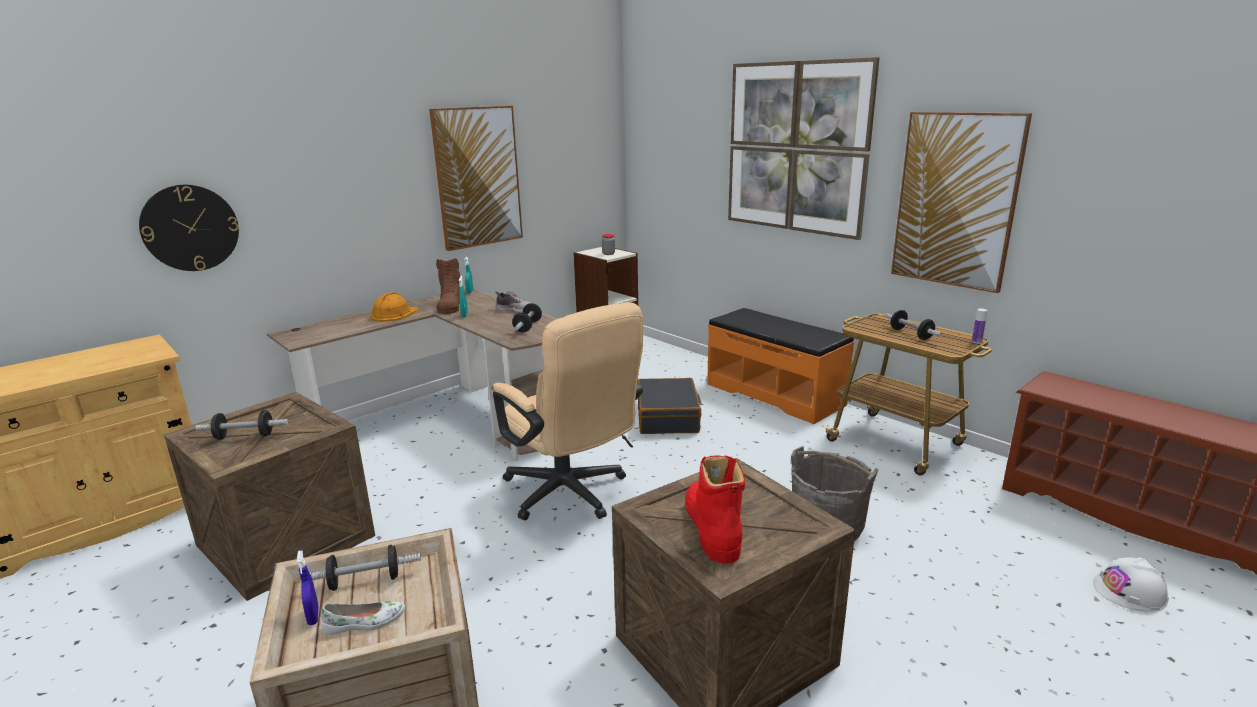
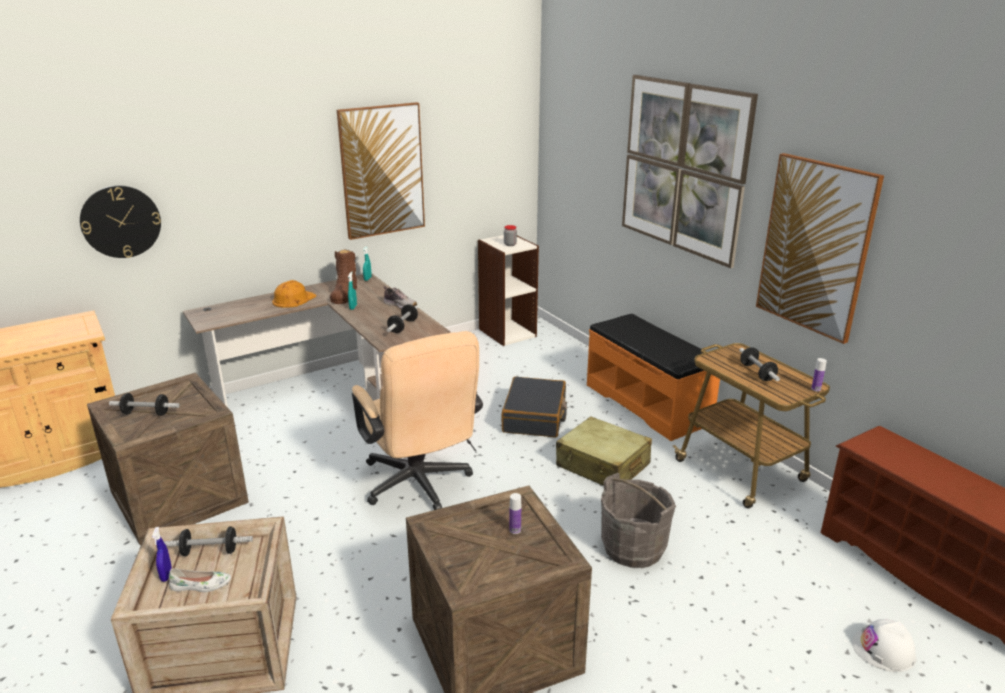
camera: 10 degrees right, 5 degrees up
(712, 528) = (476, 549): red boot -> none
(746, 503) = (515, 530): none -> bottle
(757, 453) = (603, 465): none -> beige suitcase

